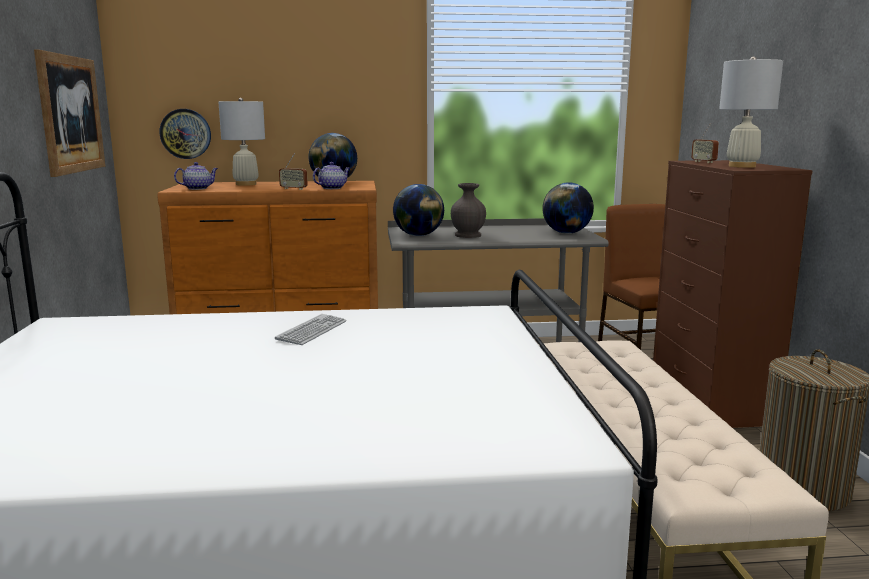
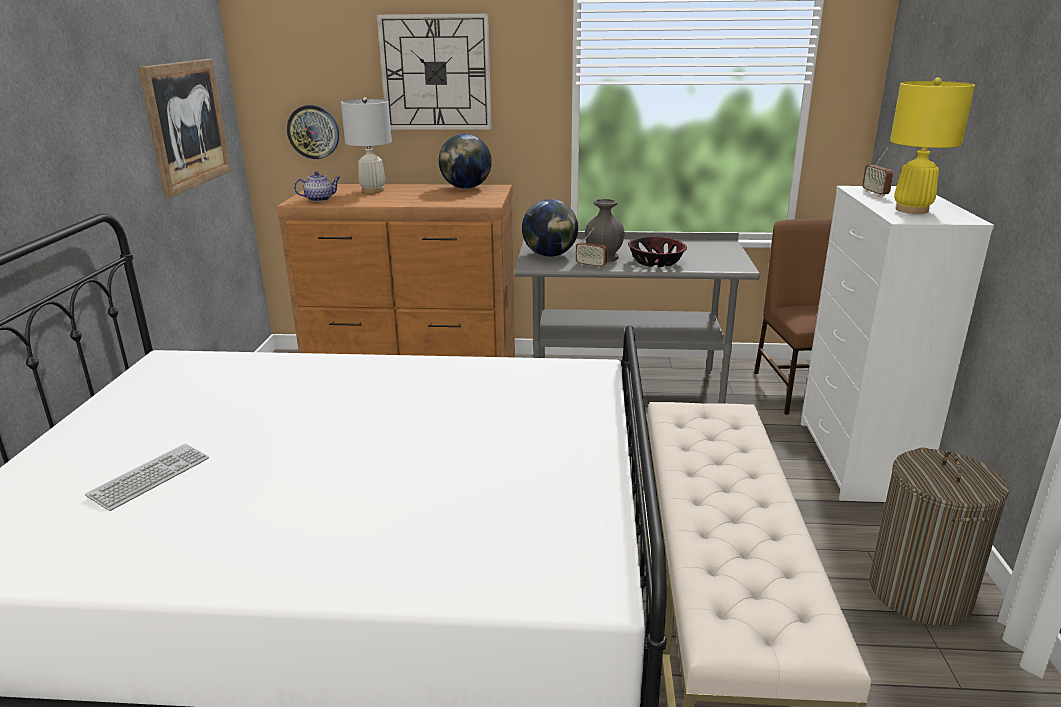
camera: 10 degrees right, 10 degrees up
(293, 189) = (416, 203): radio -> radio (591, 266)
(304, 80) = (436, 73): none -> wall clock
(312, 331) = (399, 388): keyboard -> keyboard (150, 478)
(332, 188) = (457, 202): teapot -> none
(516, 237) = (656, 262): none -> bowl
(566, 233) = (717, 257): globe -> none
(710, 400) = (857, 461): brown dresser -> white dresser
(742, 166) = (912, 210): white table lamp -> yellow table lamp

